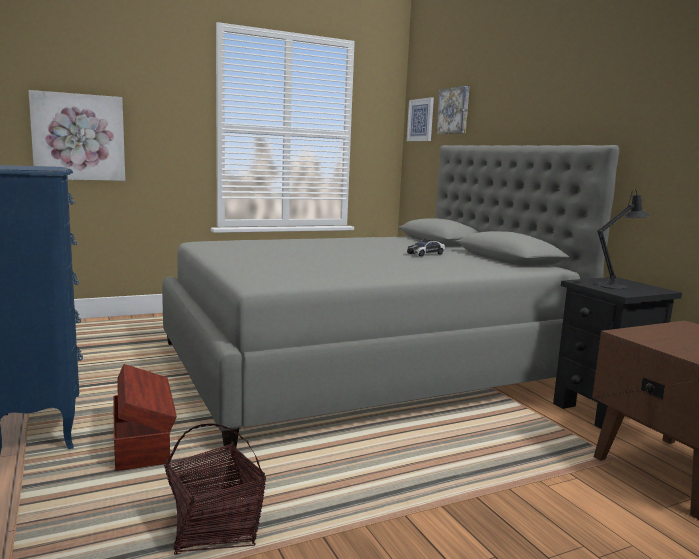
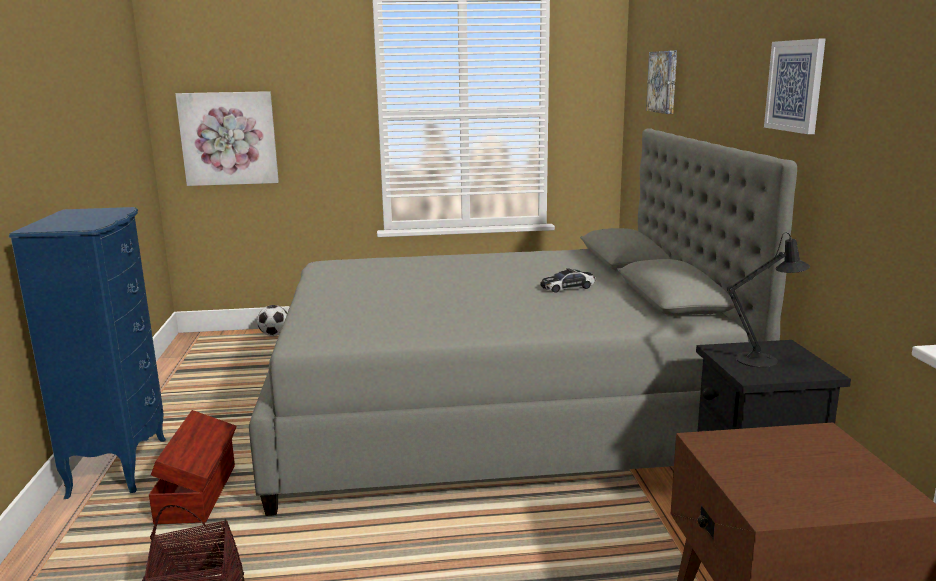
camera: 20 degrees right, 5 degrees up
(117, 321) = (274, 335): none -> football
(421, 120) = (637, 88): picture -> picture (795, 86)

